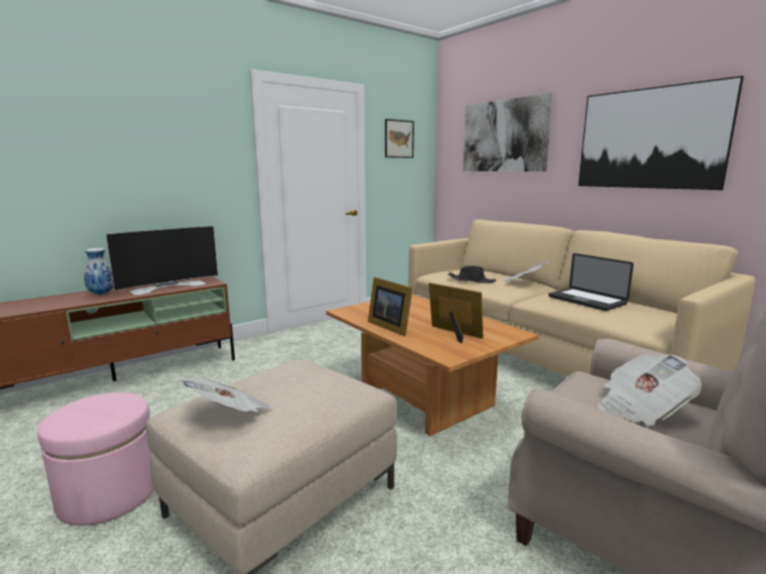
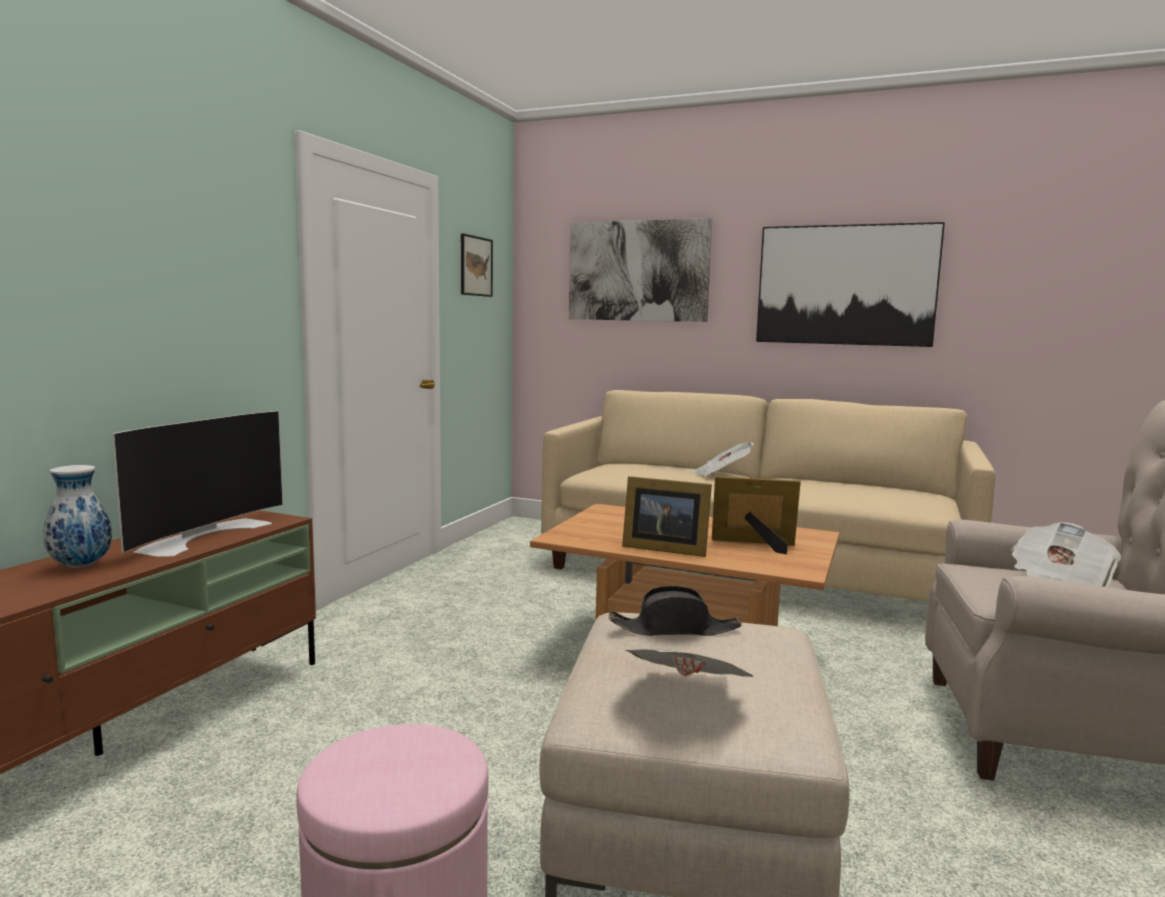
camera: 30 degrees left, 5 degrees down
(471, 280) = (656, 477): black hat -> black hat (675, 629)
(586, 300) = (825, 487): laptop -> none

